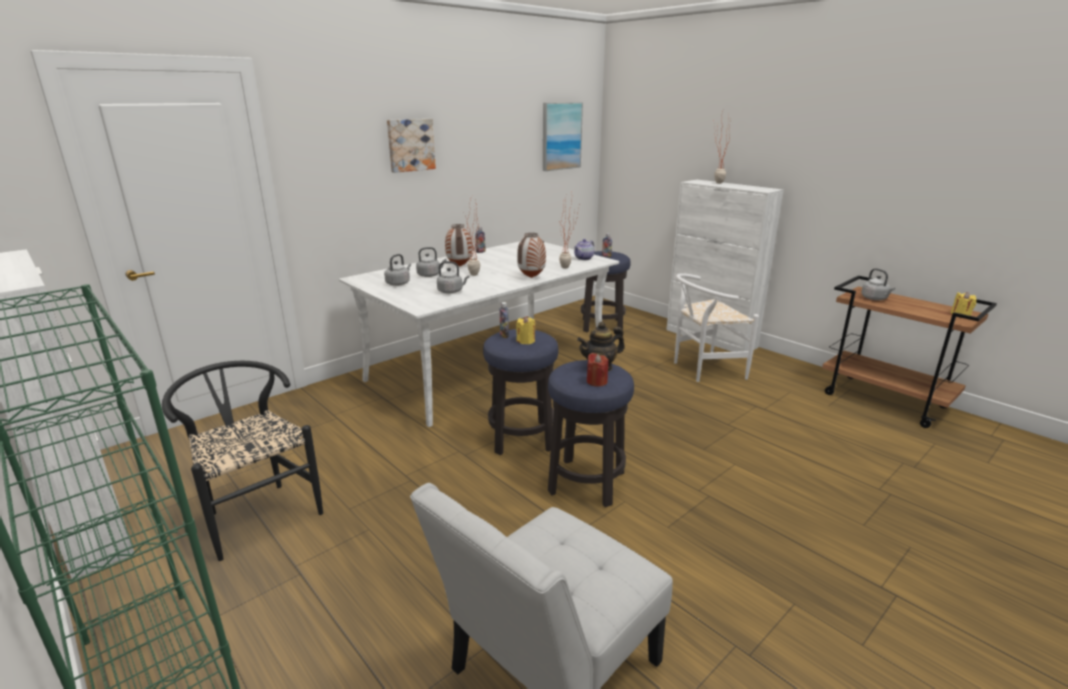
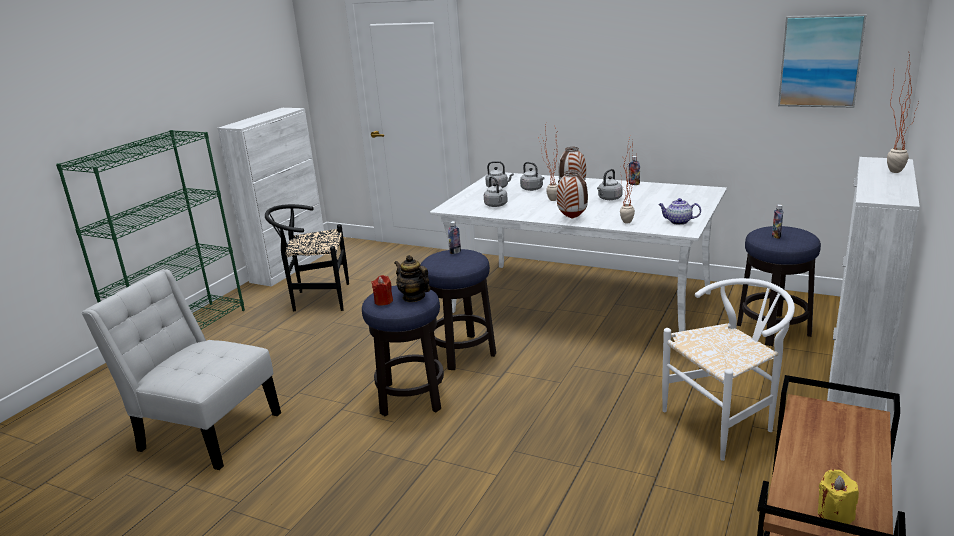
camera: 70 degrees right, 0 degrees up
(257, 513) = (316, 299): black chair -> black chair turned 120 degrees counterclockwise
(410, 145) = (586, 61): picture -> none
(526, 341) = (450, 261): yellow candle -> none
(703, 369) = (726, 422): white chair -> white chair turned 105 degrees clockwise
(875, 299) = (824, 427): grey kettle -> grey kettle (609, 199)

